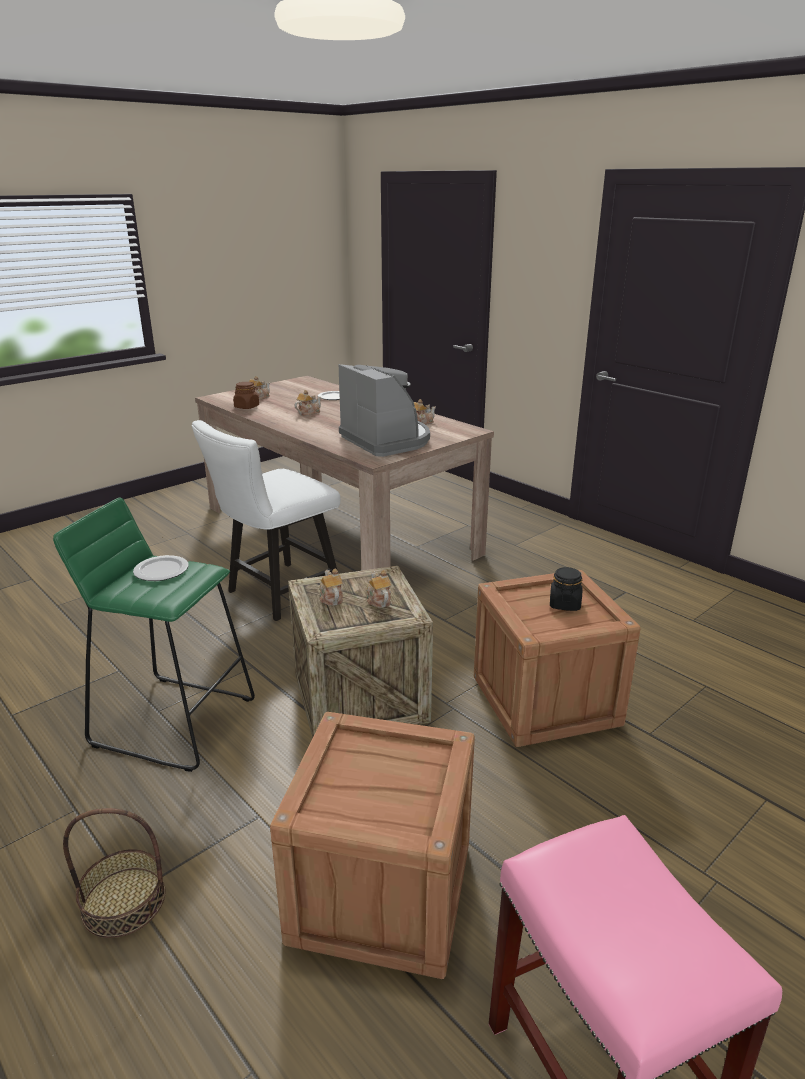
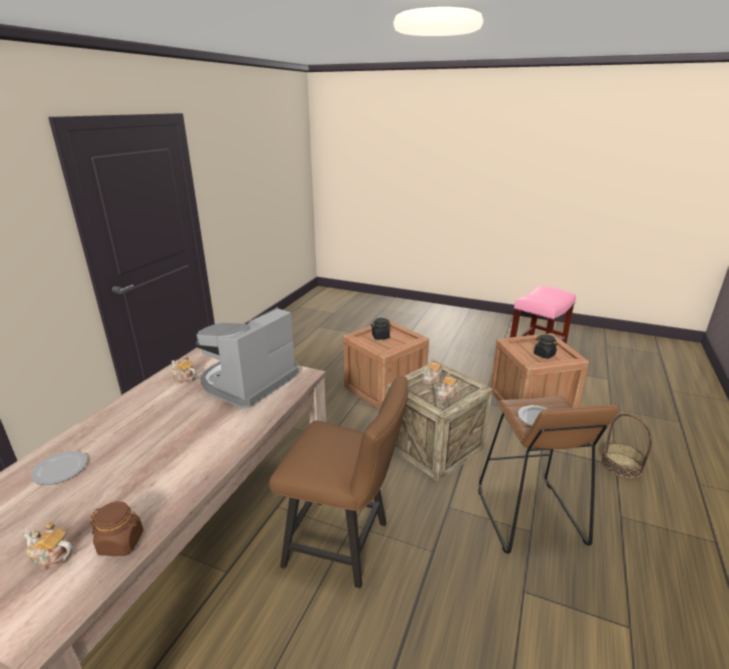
camera: 115 degrees left, 0 degrees up
(174, 720) = (529, 517): green stool -> brown stool
(277, 594) = (344, 545): white chair -> brown chair
(308, 413) = (153, 463): teapot -> none
(361, 775) = (544, 354): none -> black jar

